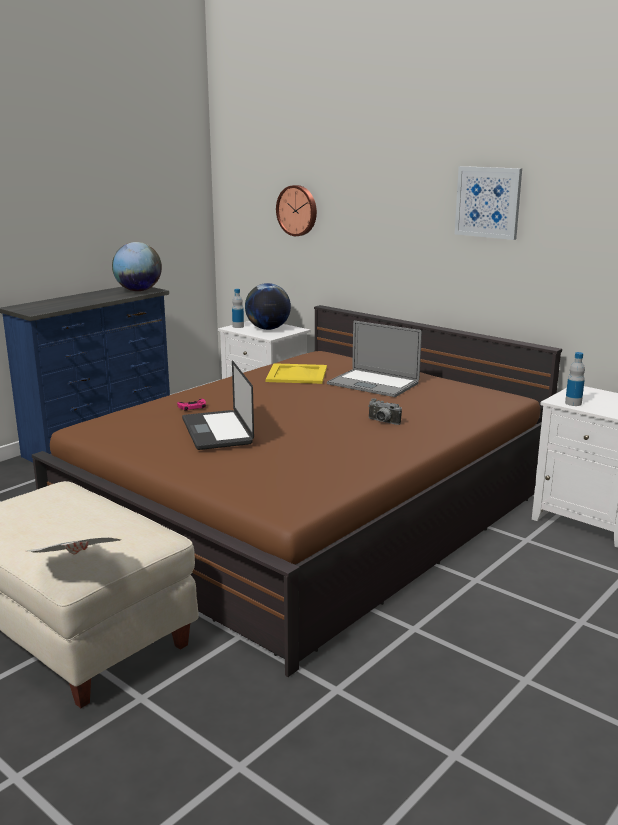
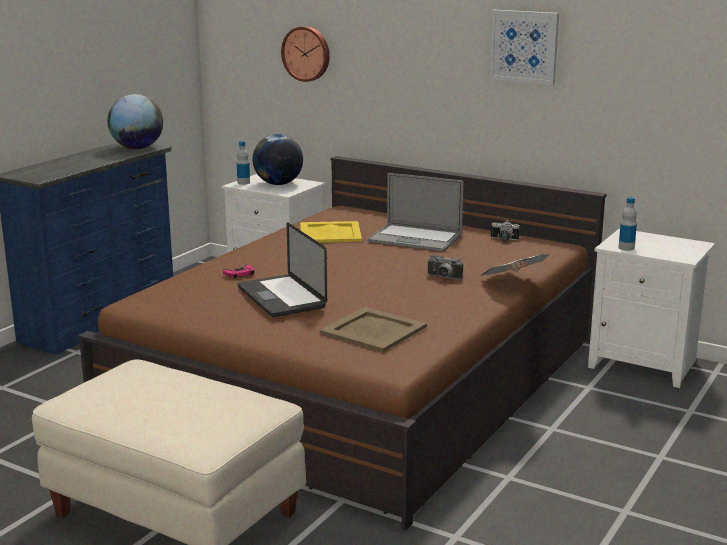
camera: 10 degrees left, 0 degrees up
(77, 567) = (207, 437): newspaper -> newspaper (513, 283)
(288, 470) = (373, 330): none -> beige tray
(458, 389) = (503, 239): none -> camera

